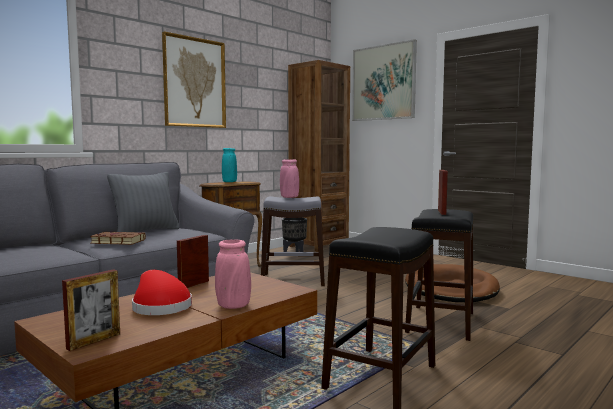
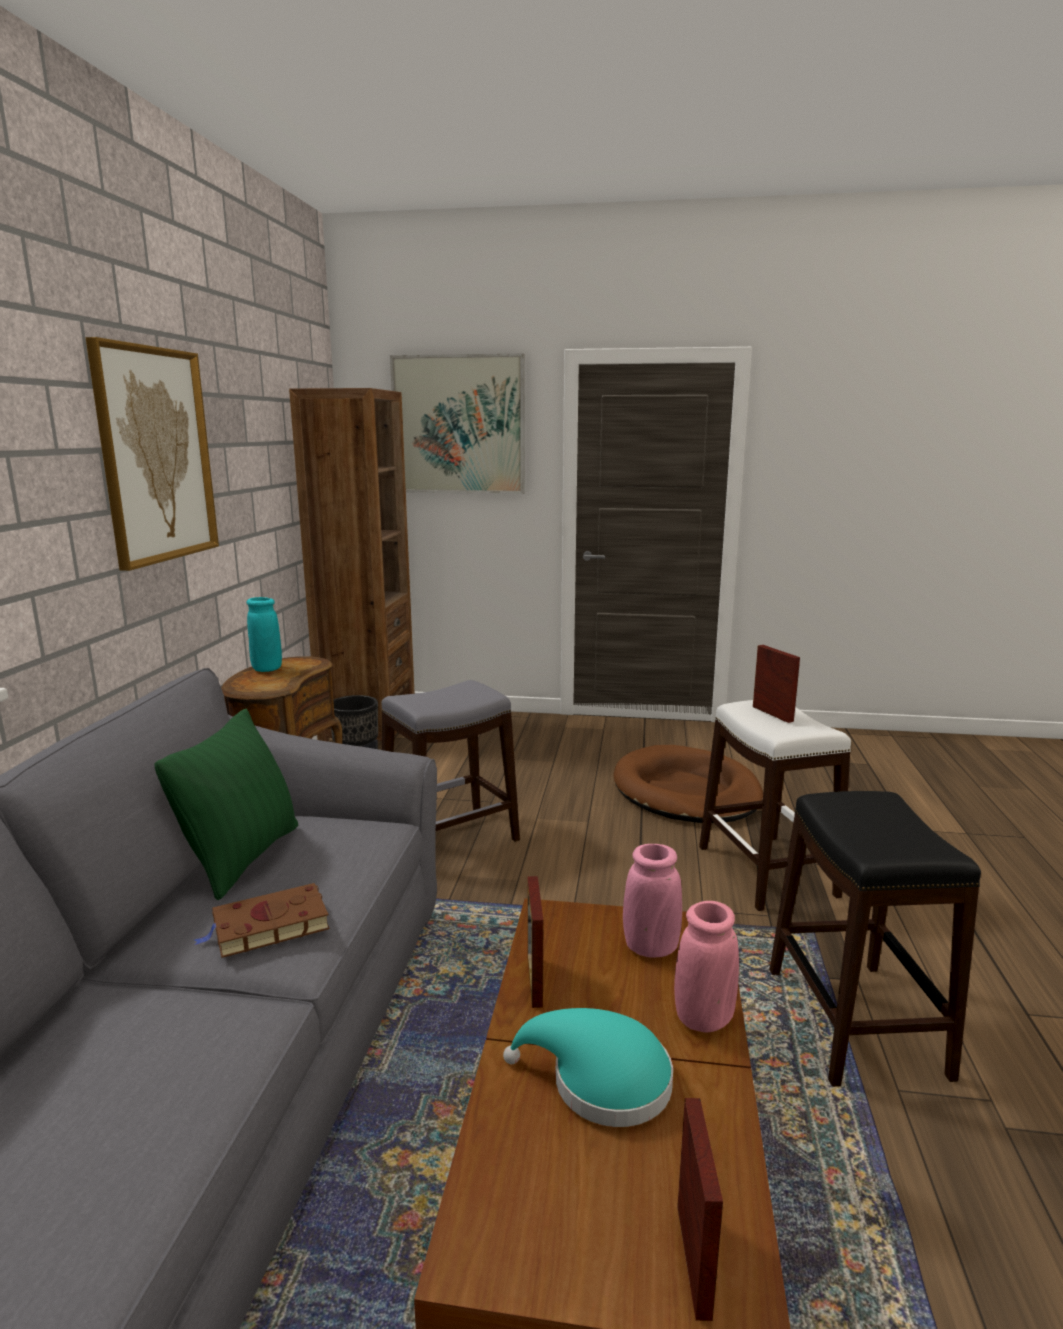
camera: 35 degrees left, 10 degrees up
(146, 231) = (242, 858): grey pillow -> green pillow
(159, 306) = (601, 1081): red hat -> turquoise hat
(289, 197) = (438, 695): pink vase -> pink vase (650, 948)
(440, 322) = (765, 871): black stool -> white stool

